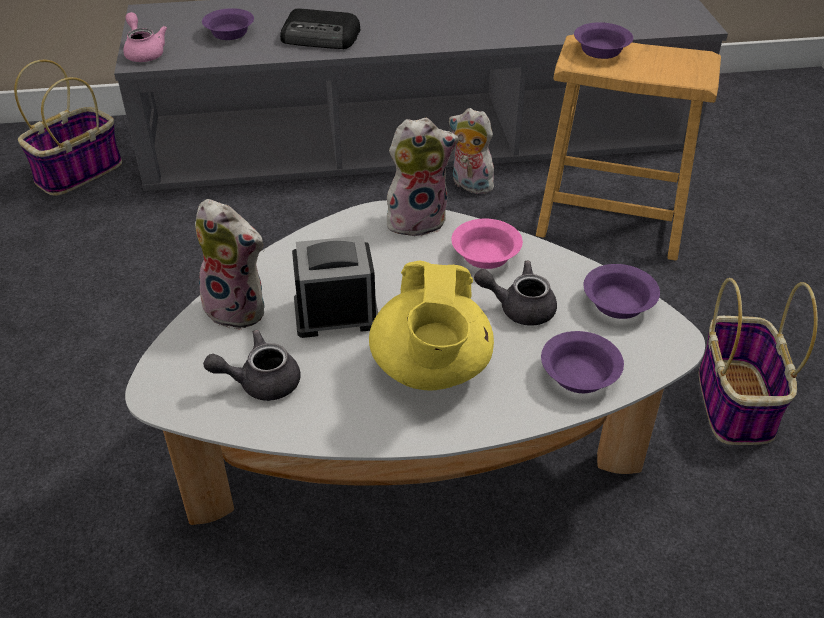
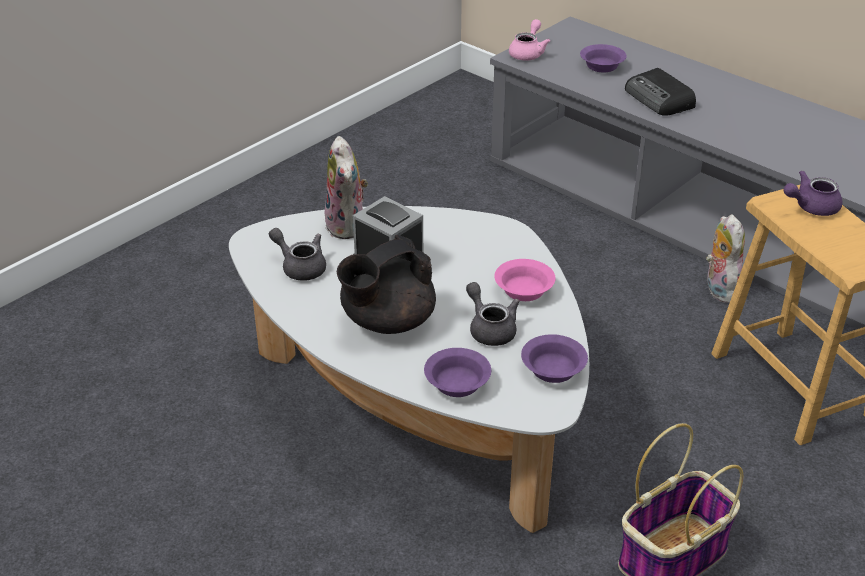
camera: 50 degrees right, 5 degrees down
(79, 171) = (470, 127): basket -> none
(417, 220) = (521, 245): plush toy -> none
(431, 369) = (387, 321): yellow teapot -> black teapot
(602, 51) = (810, 207): purple bowl -> purple teapot

